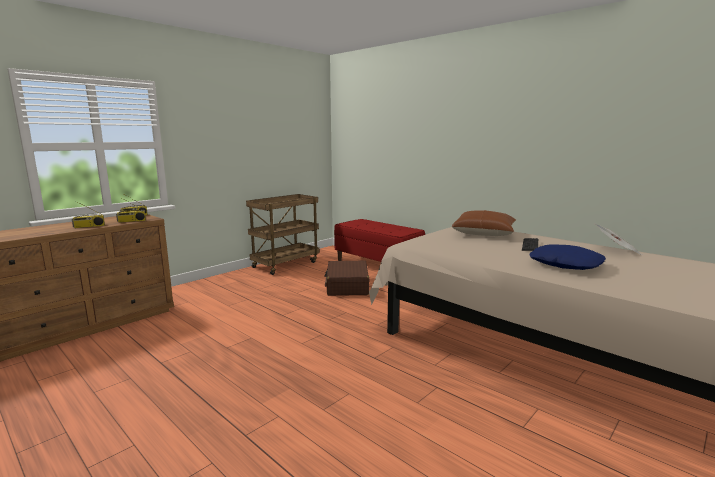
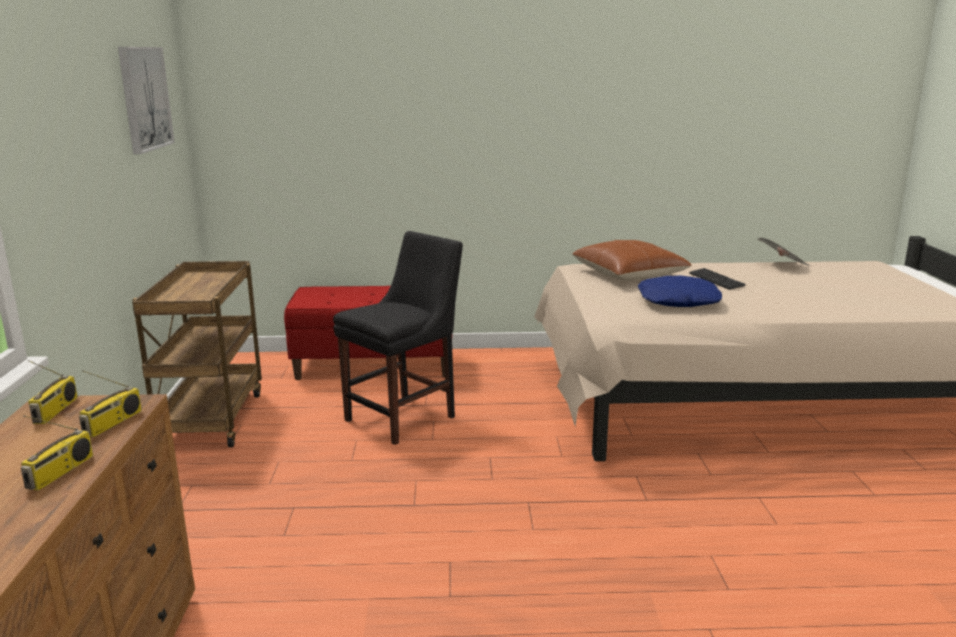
camera: 45 degrees left, 5 degrees up
(288, 119) = (144, 98): none -> picture
(347, 286) = (405, 417): brown suitcase -> black chair
(565, 264) = (801, 296): blue pillow -> blue pillow (678, 301)

